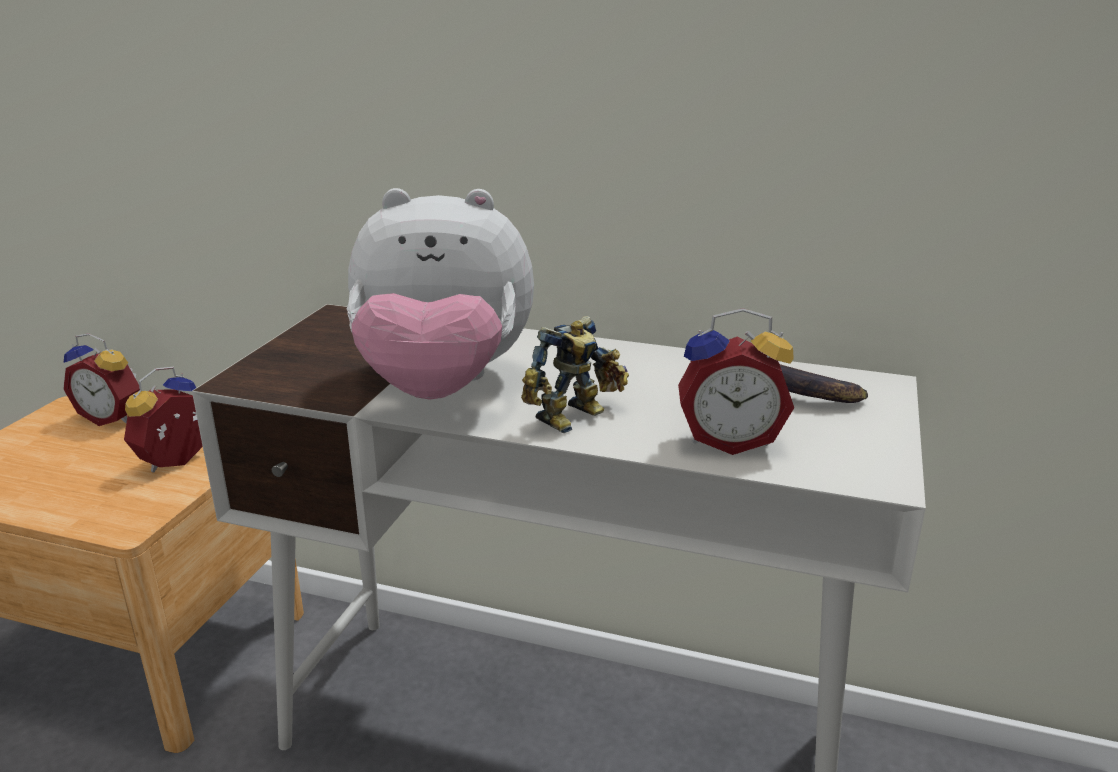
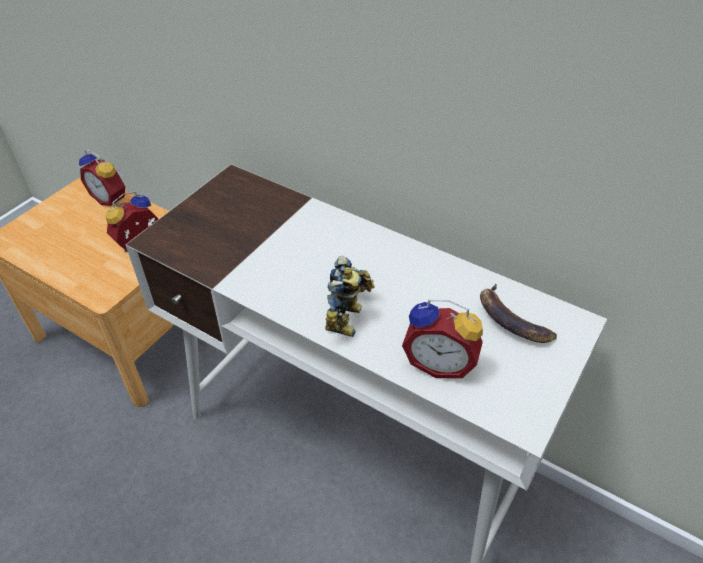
camera: 15 degrees right, 20 degrees up
(443, 387) = (276, 270): plush toy -> none
(576, 417) = (349, 318): toy robot -> toy robot turned 45 degrees counterclockwise

